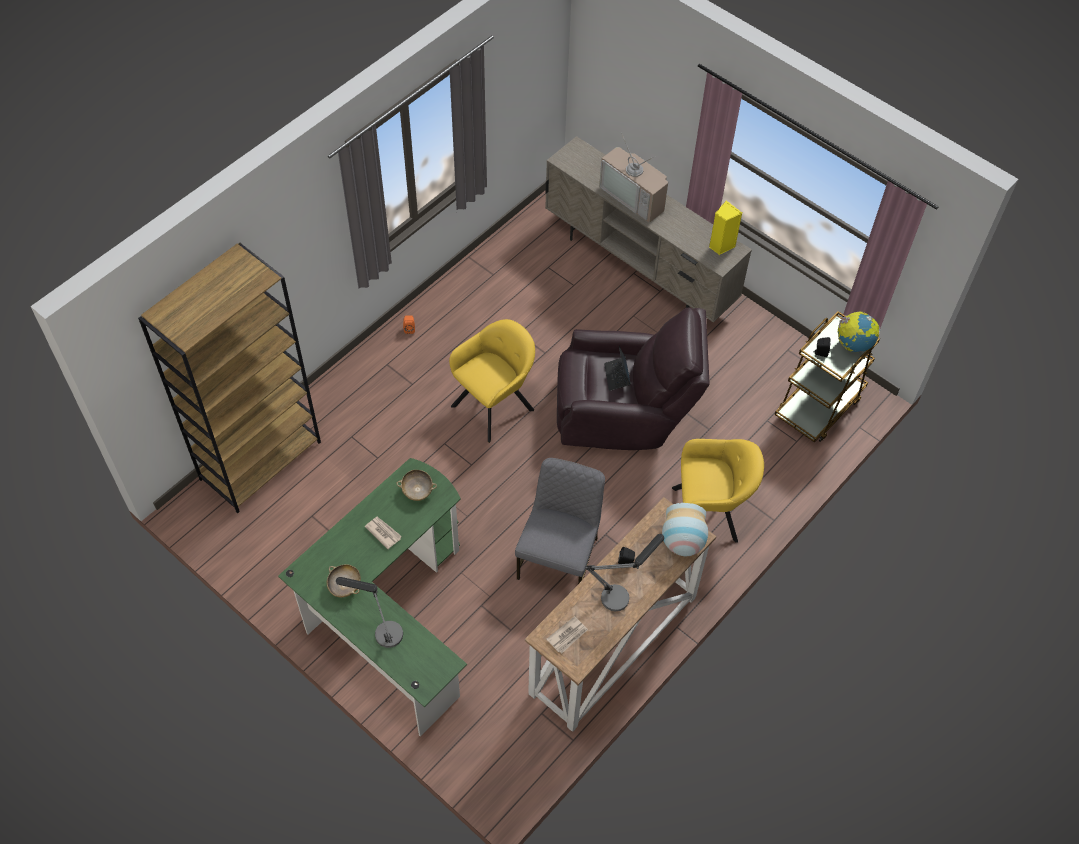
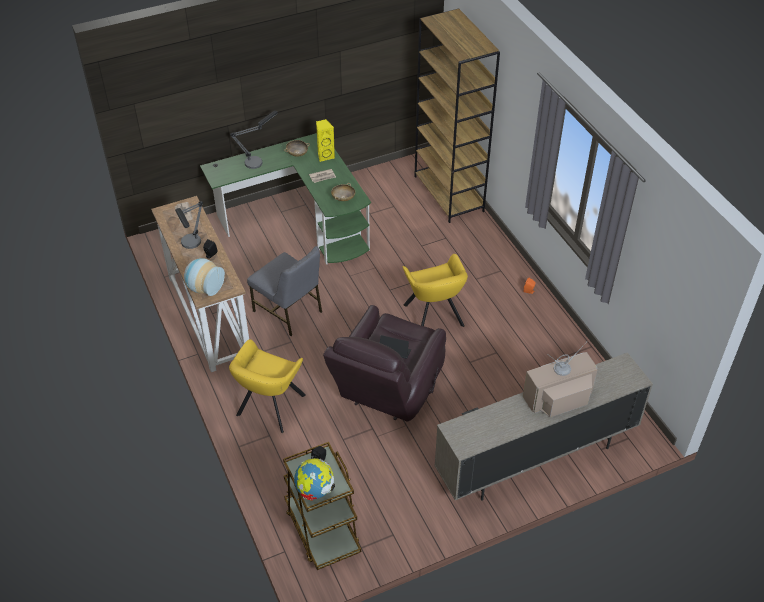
camera: 115 degrees right, 10 degrees down
(720, 245) = (473, 438): yellow speaker -> yellow speaker (325, 155)

